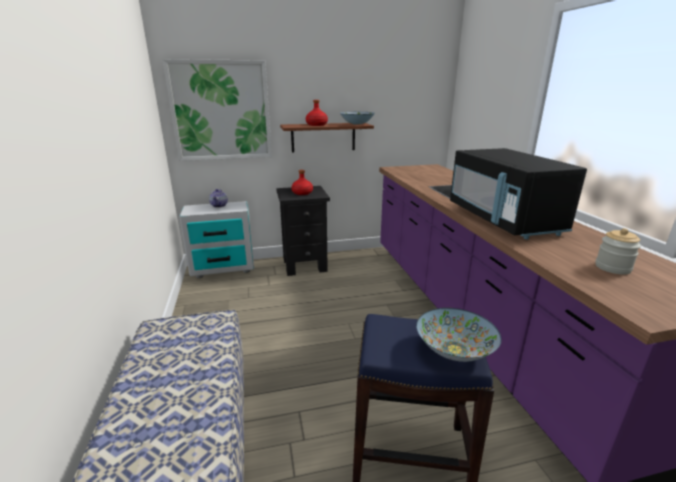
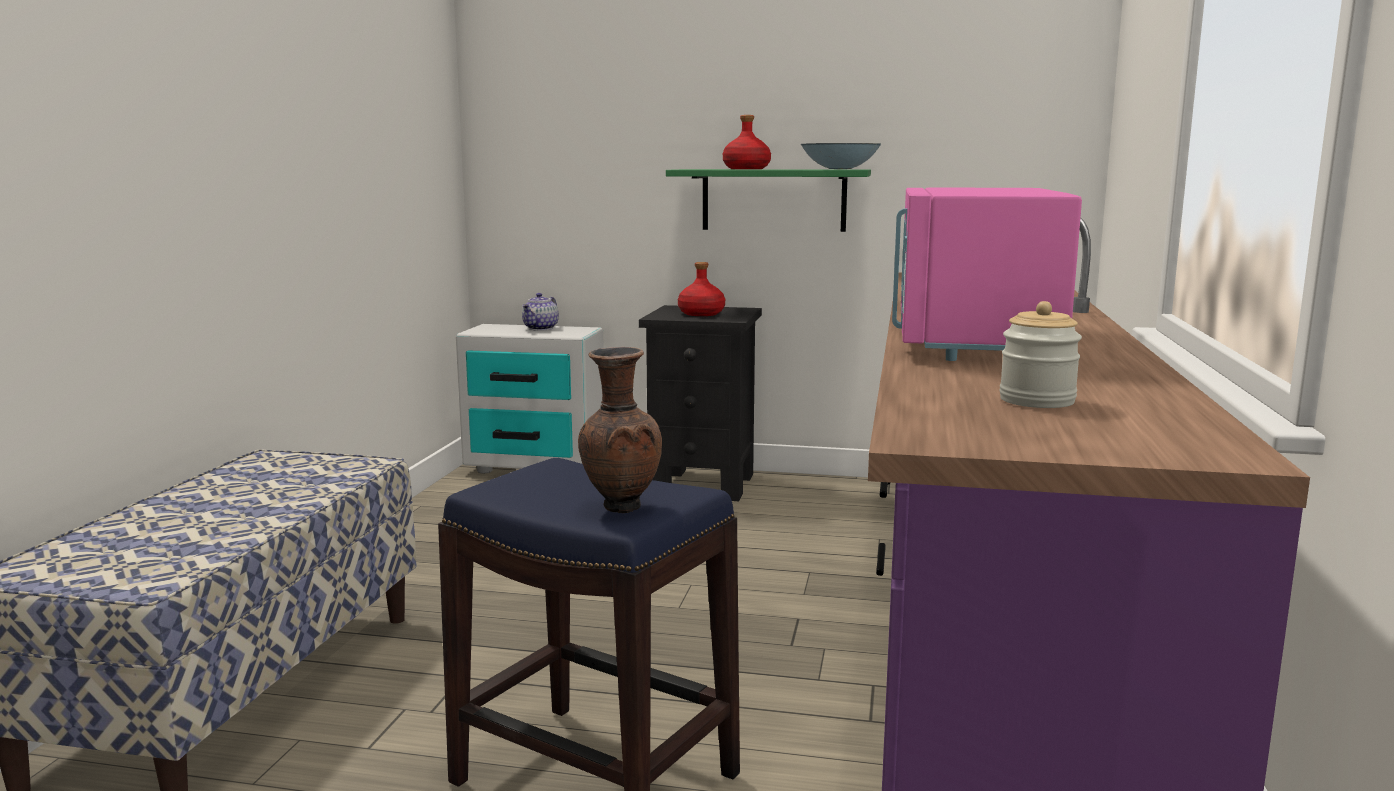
camera: 25 degrees right, 10 degrees down
(221, 111) = (569, 140): picture -> none
(323, 137) = (773, 200): brown shelf -> green shelf
(454, 350) = (619, 507): bowl -> brown vase
(503, 220) = (972, 340): black microwave -> pink microwave

